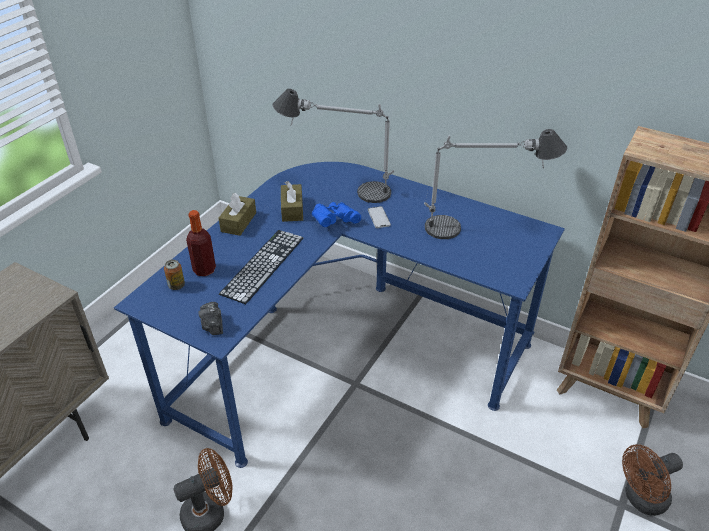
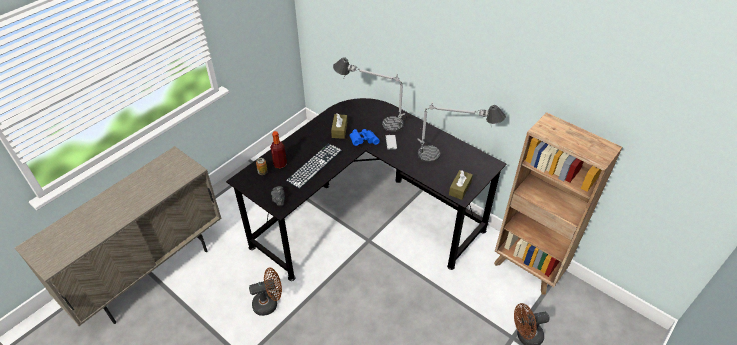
camera: 10 degrees right, 5 degrees up
(238, 222) = (305, 135): brown tissue box -> brown tissue box (460, 188)
(344, 350) = (366, 218): blue desk -> black desk

